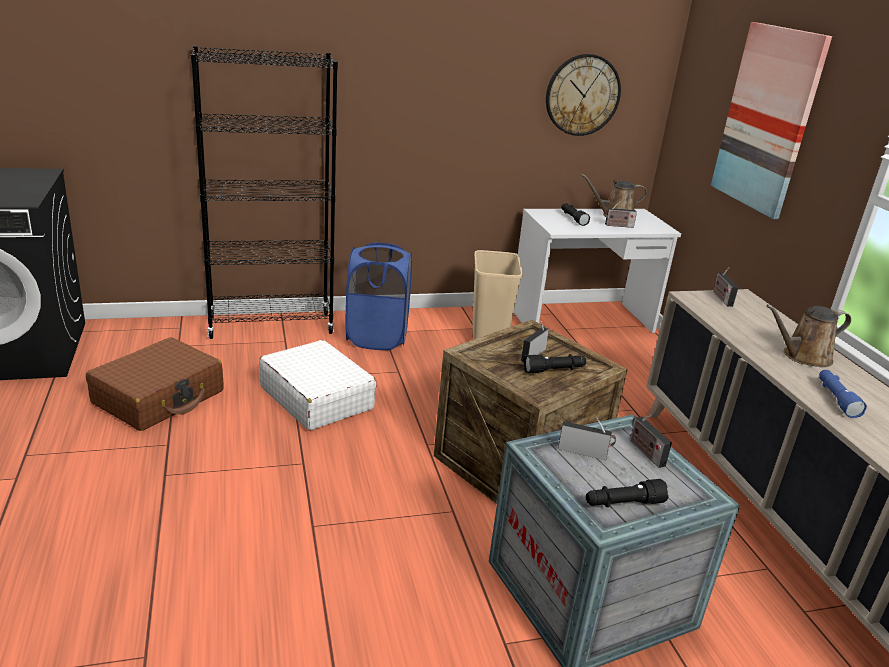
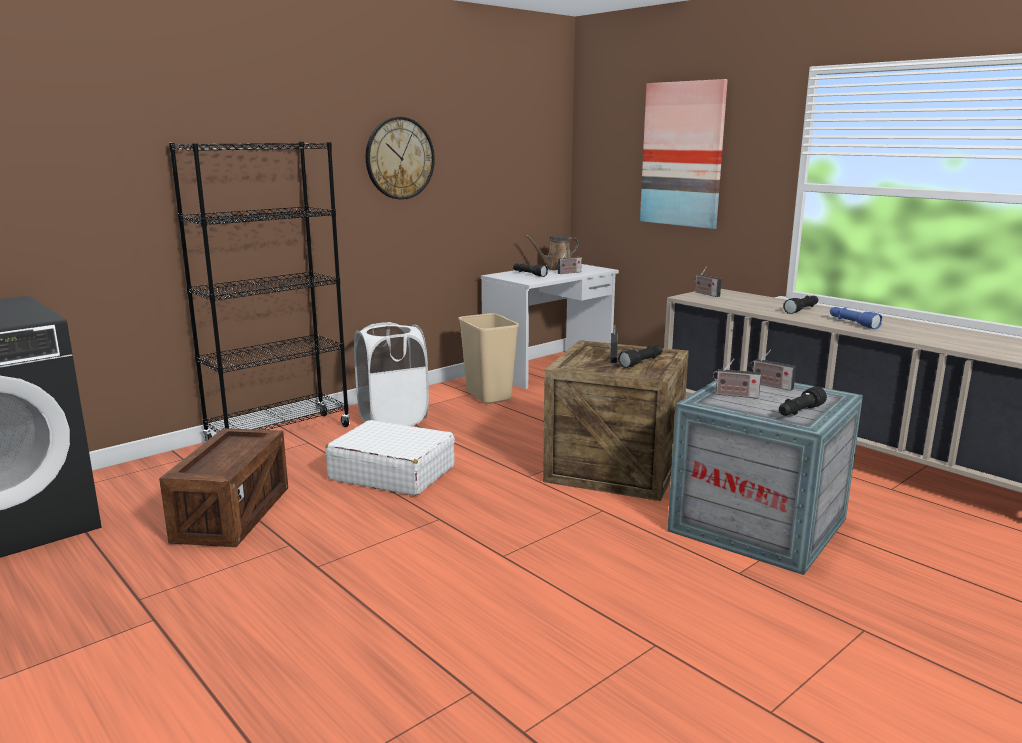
camera: 25 degrees left, 10 degrees down
(159, 397) = (232, 514): brown suitcase -> crate
(377, 337) = (393, 419): blue laundry basket -> white laundry basket
(582, 95) = (510, 166): wall clock -> wall clock (399, 158)
(584, 452) = (734, 395): radio -> radio turned 150 degrees counterclockwise
(803, 357) = (802, 310): brown watering can -> black flashlight

